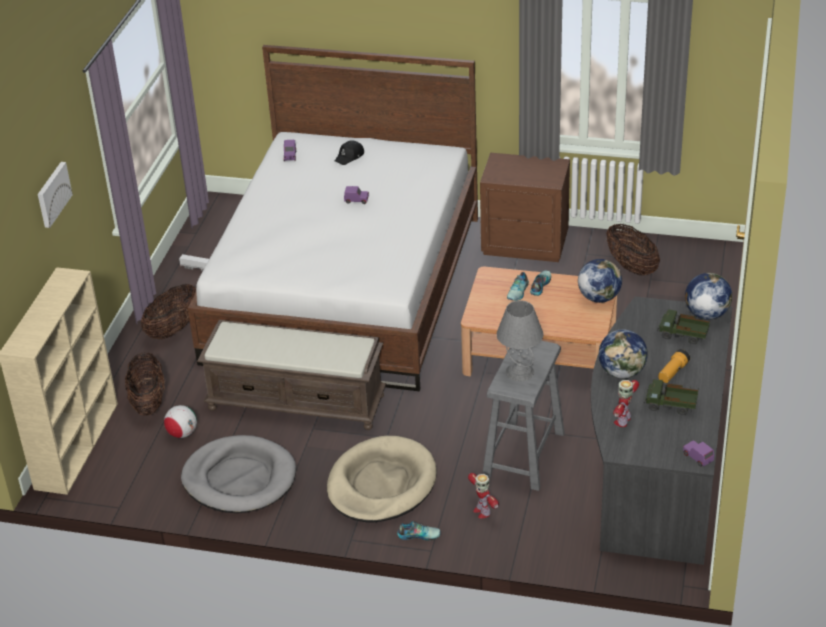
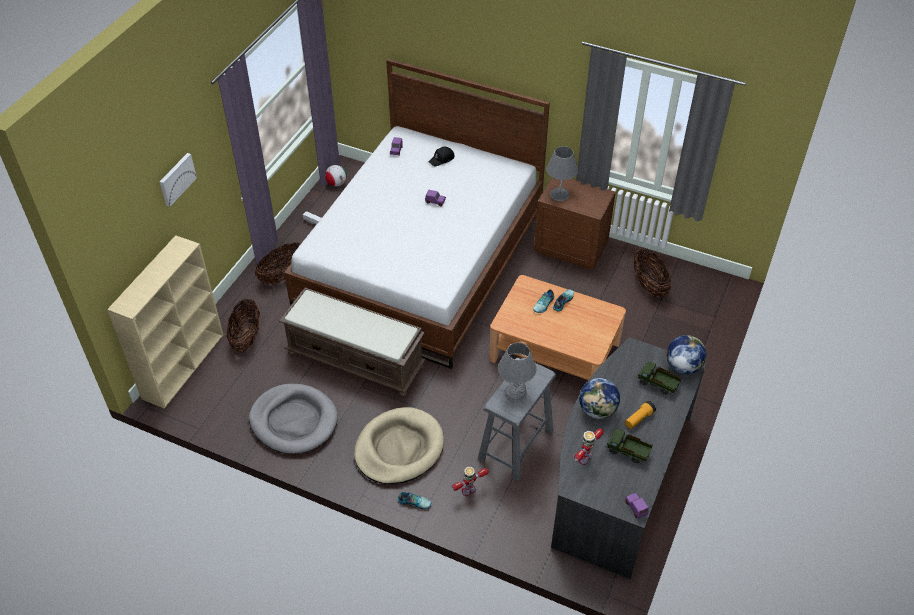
camera: 10 degrees right, 10 degrees up
(182, 433) = (263, 371): football -> football (336, 183)
(482, 511) = (469, 490): toy robot -> toy robot turned 75 degrees clockwise
(503, 172) = (559, 194): none -> grey table lamp
(599, 297) = (606, 322): globe -> none

